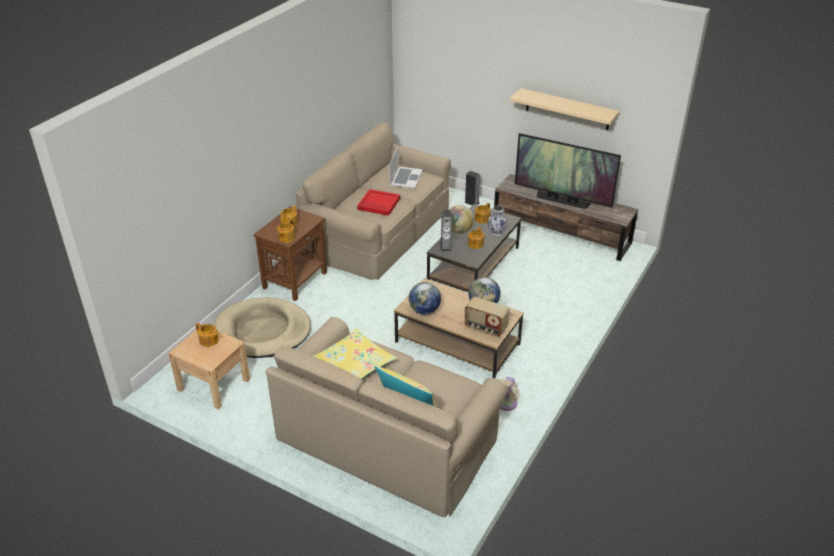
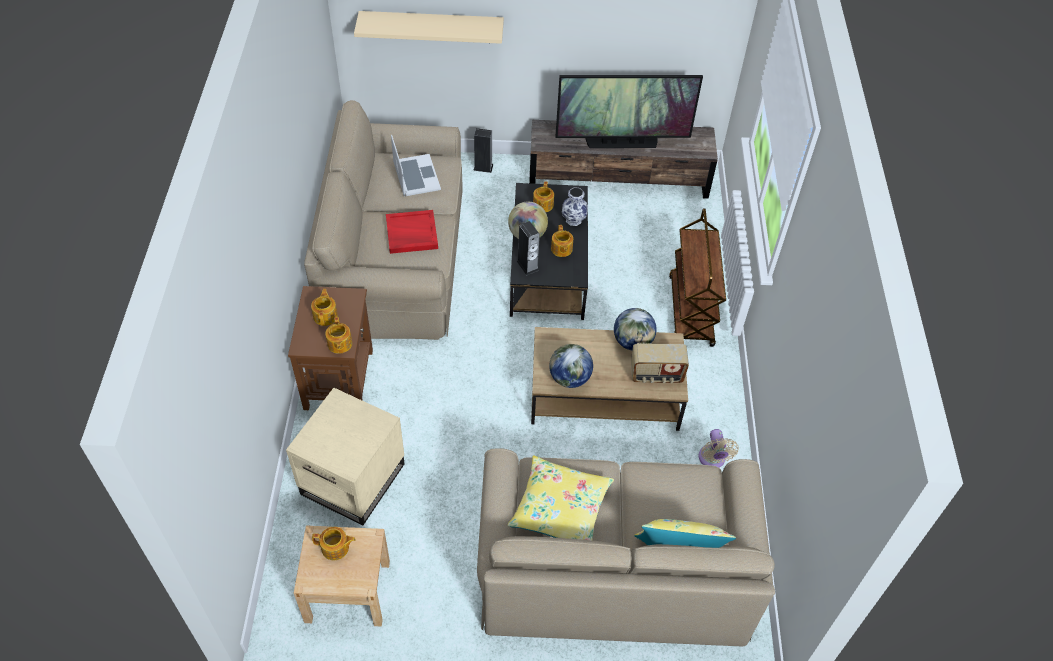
camera: 30 degrees left, 15 degrees up
(263, 331) = (353, 479): beige dog bed -> beige side table
(556, 318) = (691, 311): none -> brown cart
(567, 109) = (612, 25): beige shelf -> beige shelf (431, 27)

